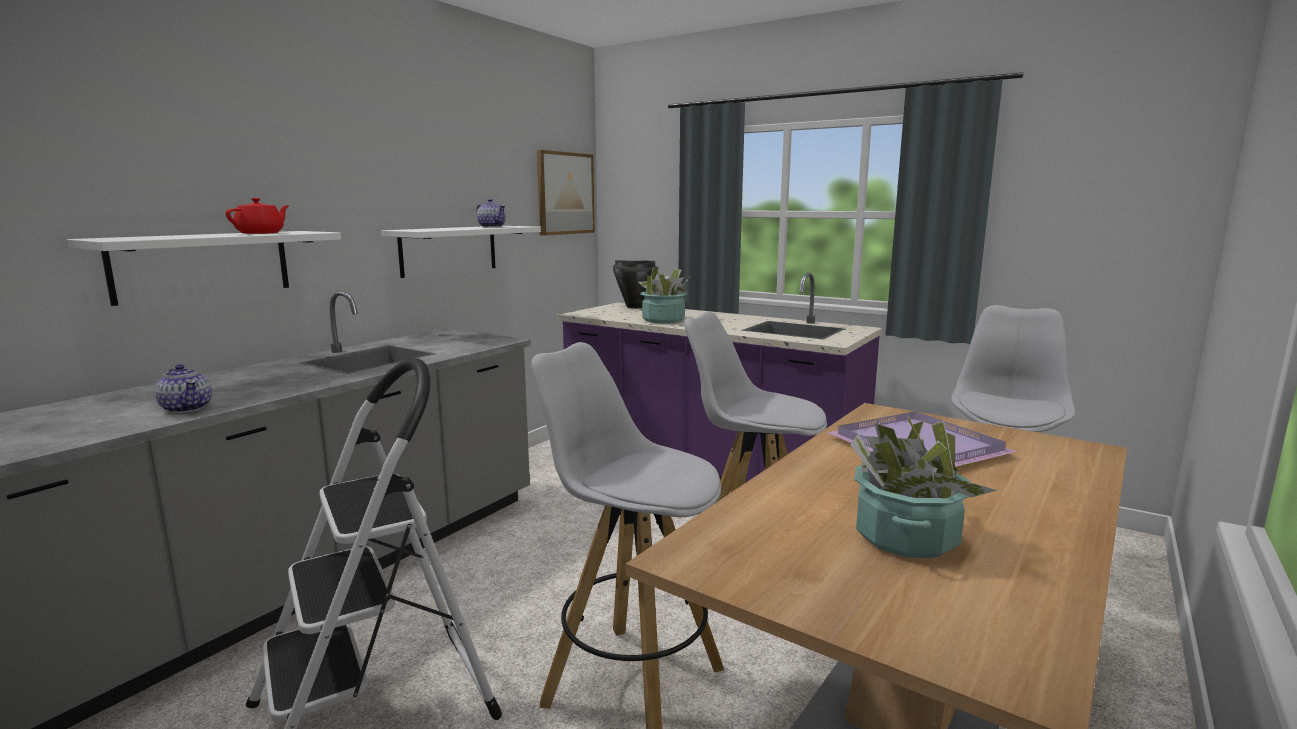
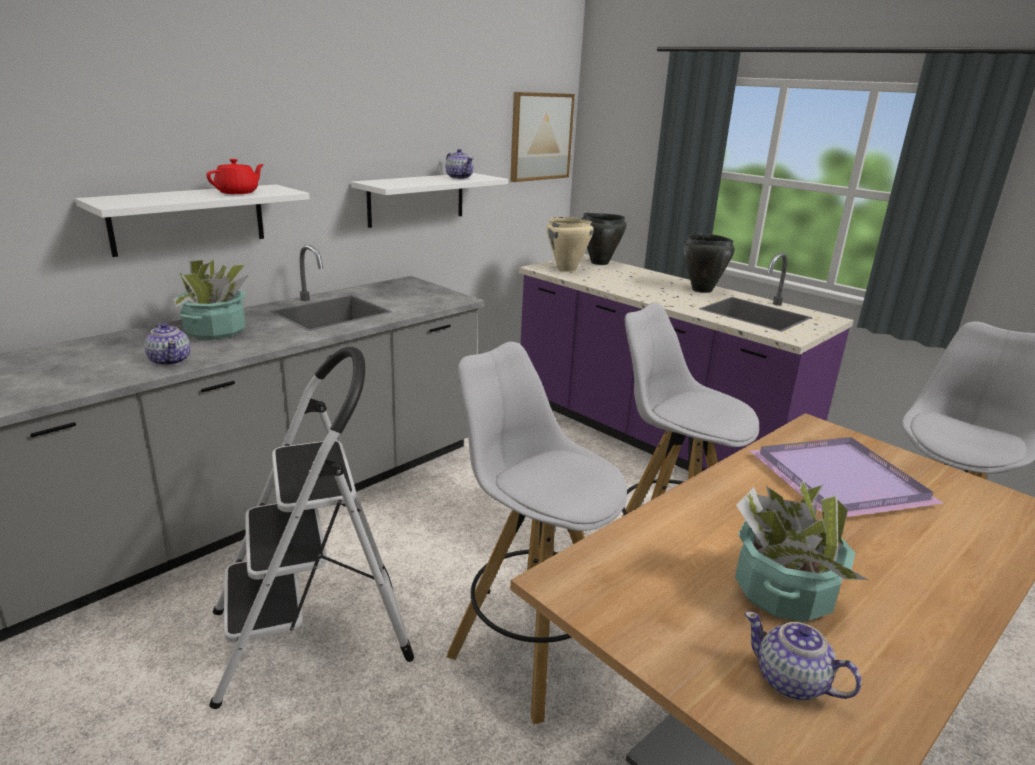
camera: 10 degrees right, 10 degrees up
(605, 313) = (566, 269): none -> beige cooking pot
(663, 320) = (623, 285): potted plant -> potted plant (216, 331)
(738, 318) = (701, 290): none -> black cooking pot
(947, 608) = (791, 682): none -> teapot

